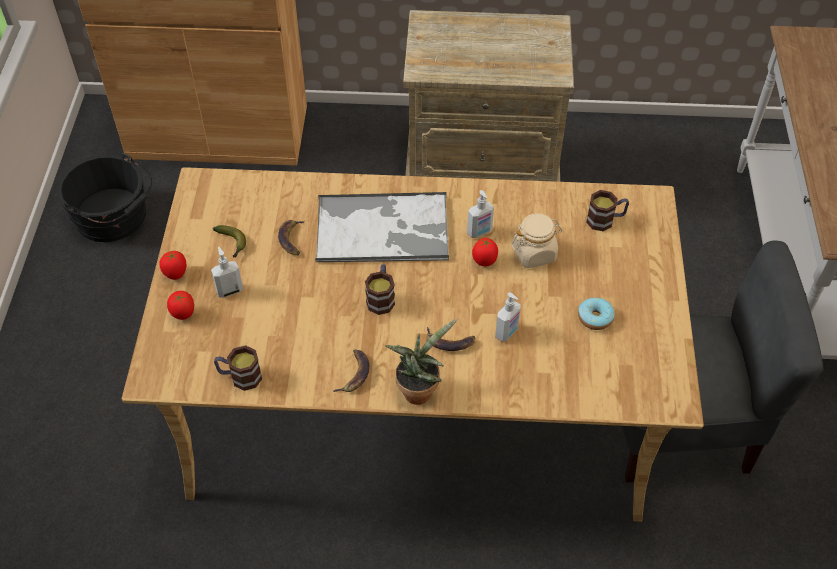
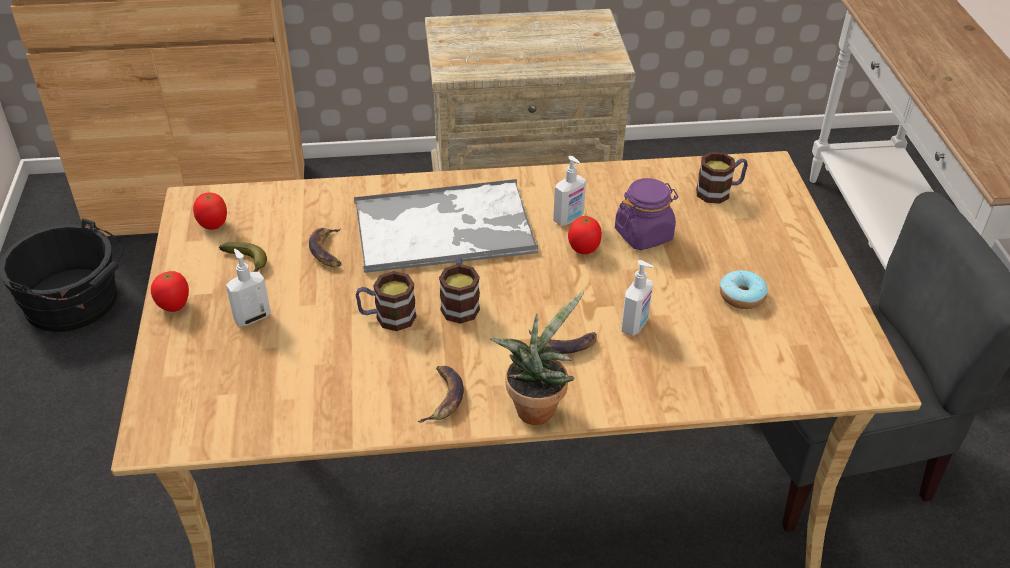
camera: 10 degrees left, 10 degrees down
(183, 314) = (190, 353): tomato -> tomato (213, 226)
(240, 377) = (282, 420): mug -> mug (387, 317)
(534, 253) = (644, 234): beige jar -> purple jar

